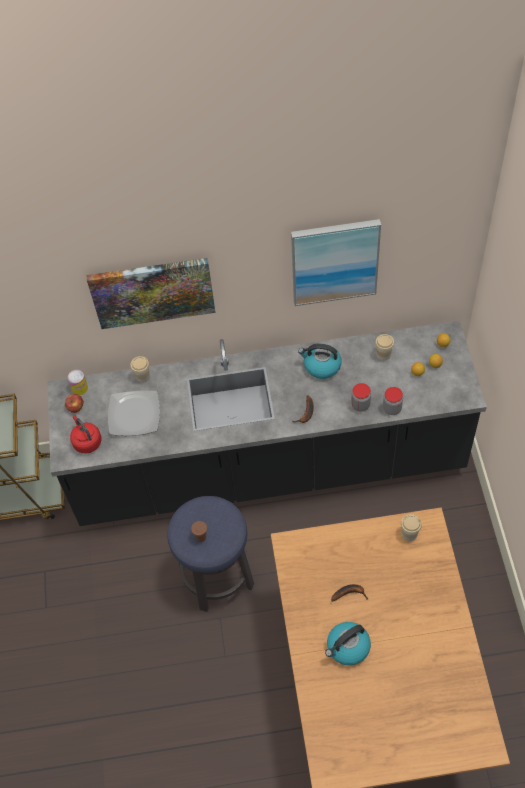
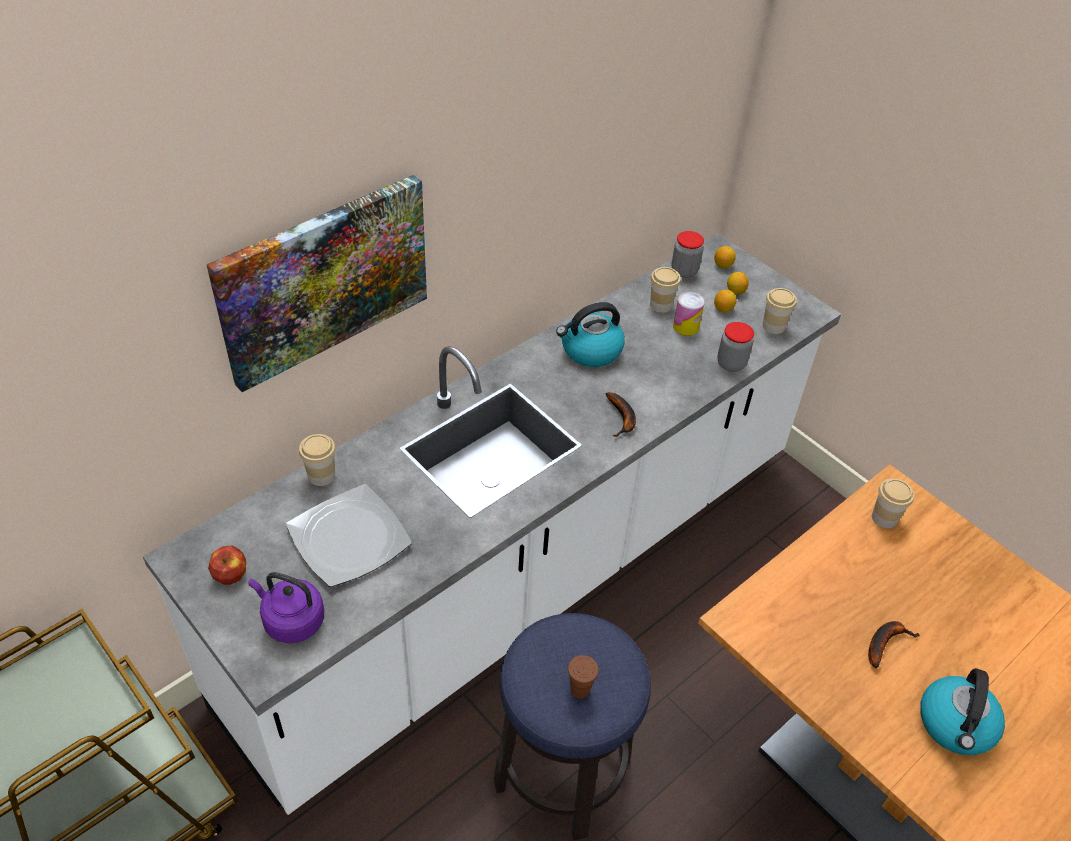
camera: 40 degrees left, 10 degrees down
(80, 388) = (216, 540): can -> can (686, 327)
(86, 441) = (291, 620): red kettle -> purple kettle
(269, 468) = (525, 576): black counter -> white counter
(334, 261) = (587, 147): picture -> none
(360, 405) = (686, 376): jar -> jar (684, 271)
(437, 397) = (773, 326): none -> cup

